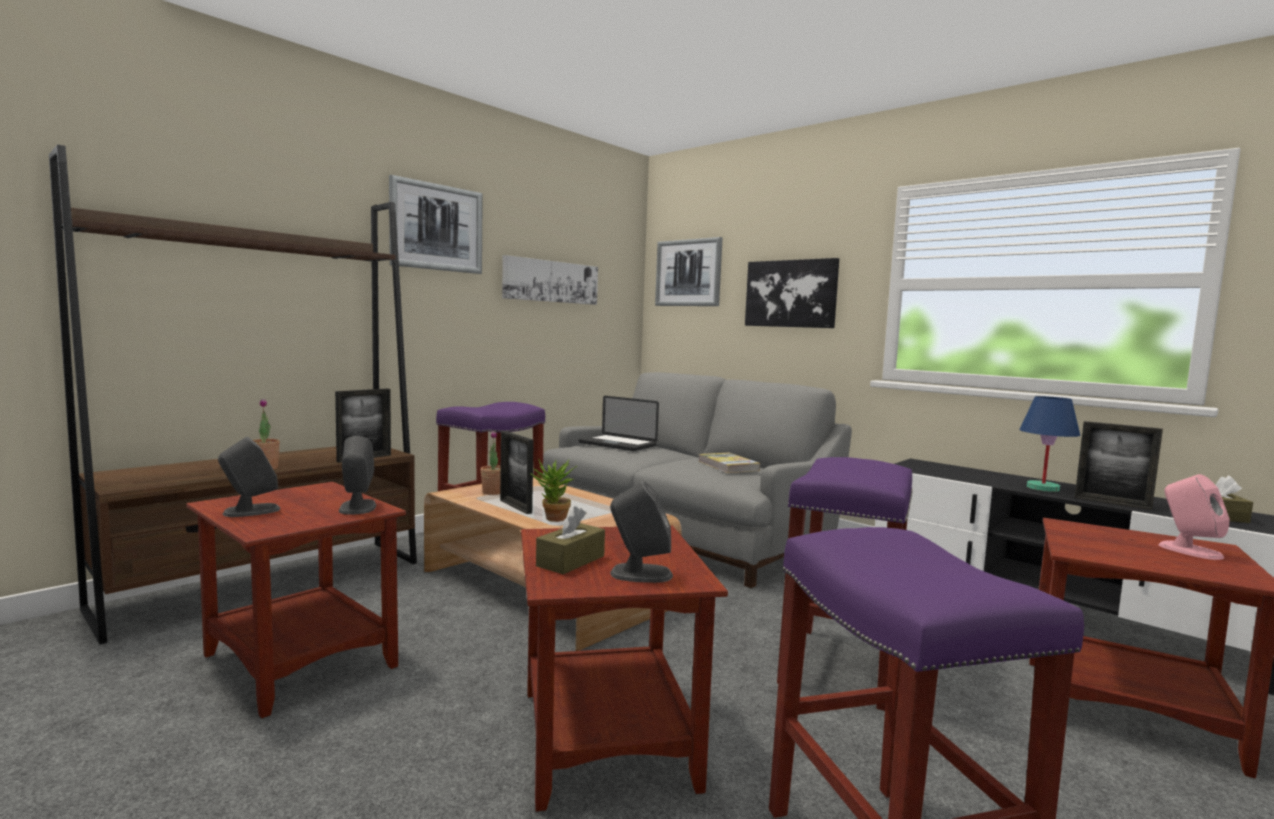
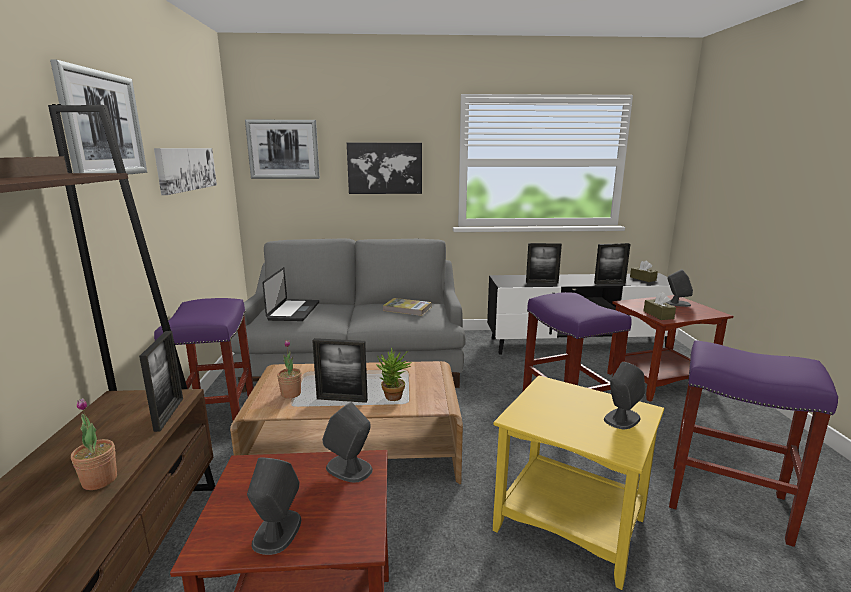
camera: 45 degrees left, 10 degrees up
(570, 561) = (581, 430): brown tissue box -> brown tissue box (658, 315)
(603, 738) = (568, 526): brown side table -> yellow side table
(617, 444) = (294, 311): laptop -> laptop turned 75 degrees counterclockwise
(972, 478) = (542, 282): none -> picture frame
(1042, 488) = (575, 281): blue table lamp -> none
(1189, 550) = (677, 303): pink speaker -> grey speaker

